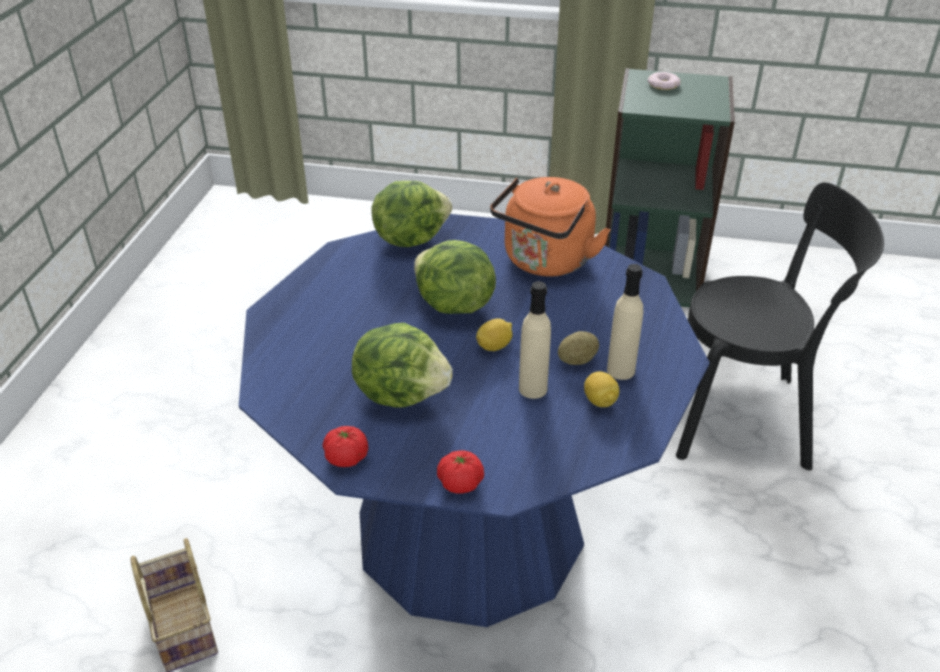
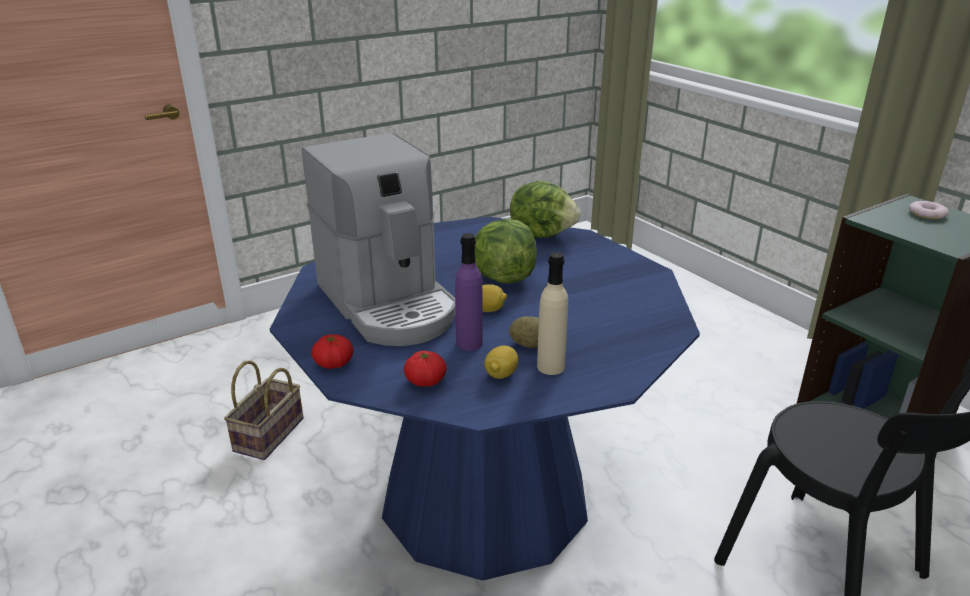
camera: 45 degrees right, 10 degrees down
(346, 458) = (303, 317): tomato -> tomato (425, 381)
(402, 393) = (389, 304): lettuce -> coffee machine
(532, 389) = (469, 343): beige bottle -> purple bottle
(545, 262) = (613, 283): orange kettle -> none

